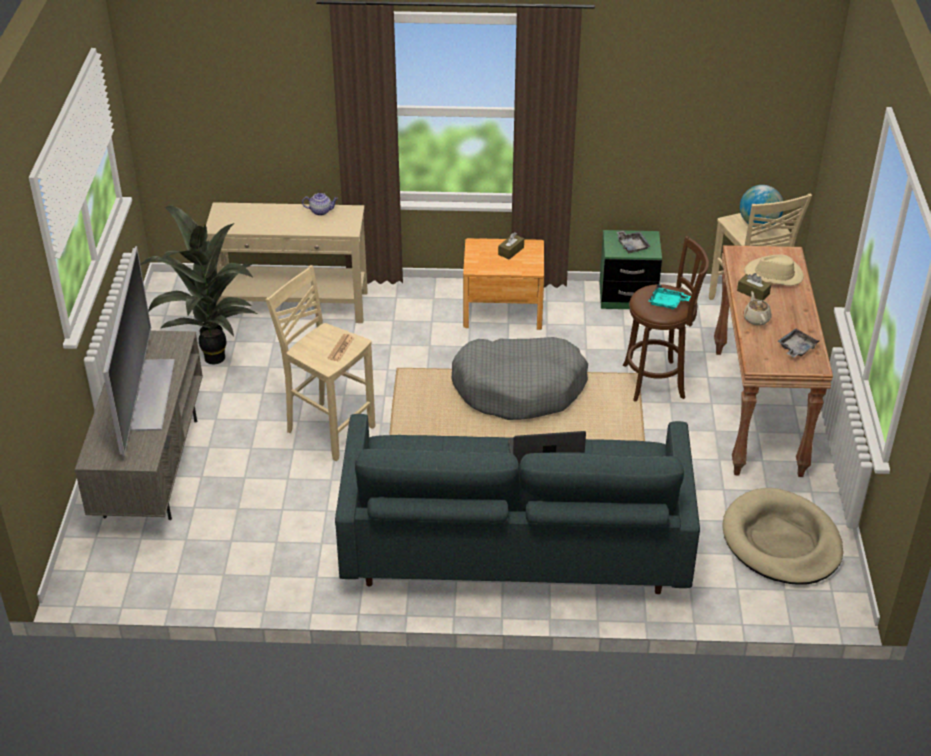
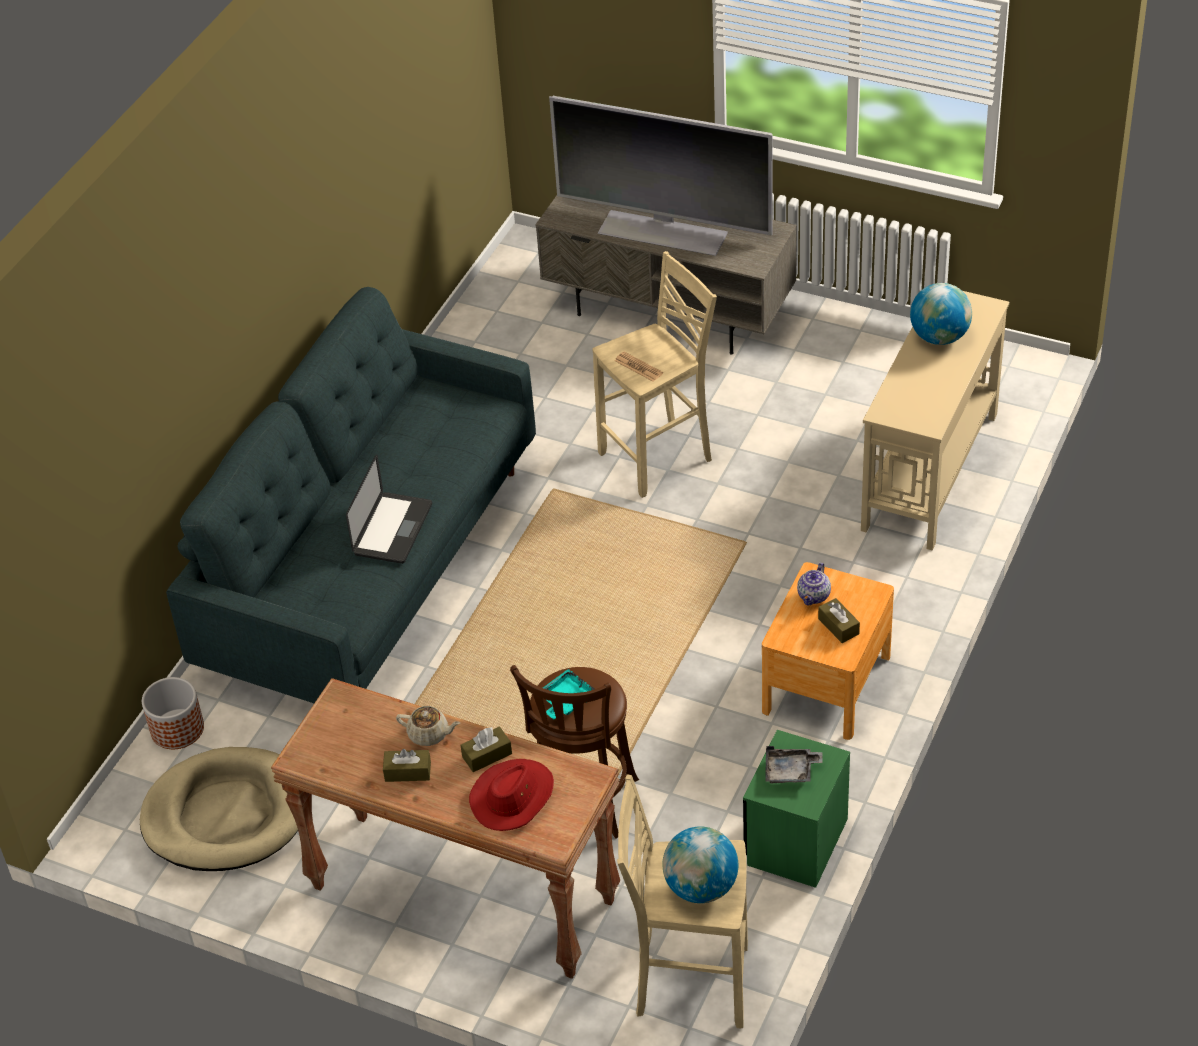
camera: 115 degrees right, 5 degrees up
(212, 361) = (842, 382): potted plant -> none
(261, 222) = (939, 337): none -> globe
(321, 211) = (942, 395): teapot -> teapot (814, 596)
(519, 388) = (644, 652): grey dog bed -> none
(731, 599) = (177, 729): none -> planter
(774, 275) = (513, 797): beige hat -> red hat
(790, 319) = (408, 772): none -> brown tissue box
(796, 348) = (344, 751): grey tray -> none

